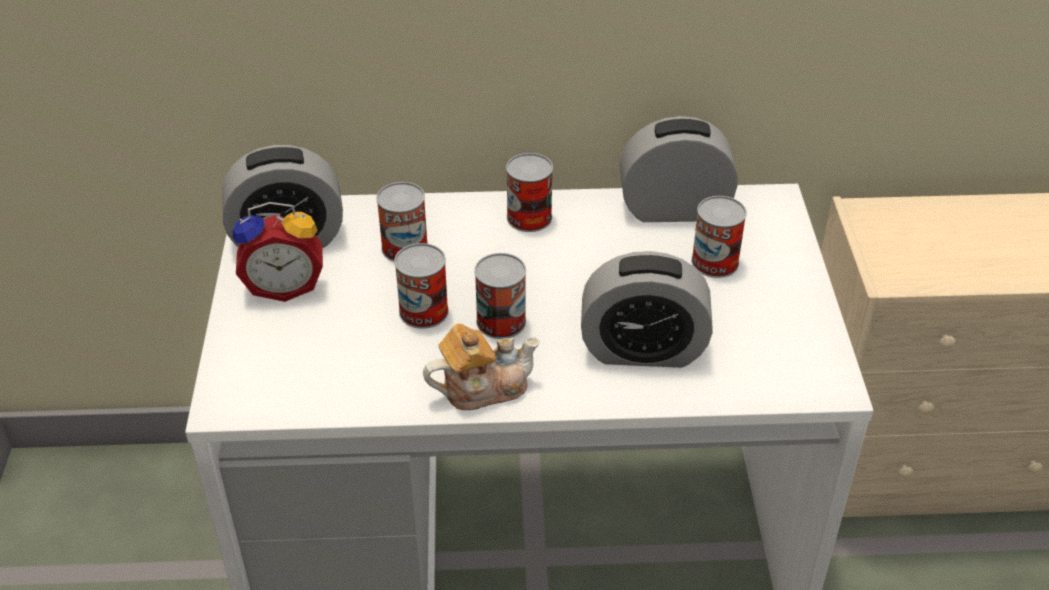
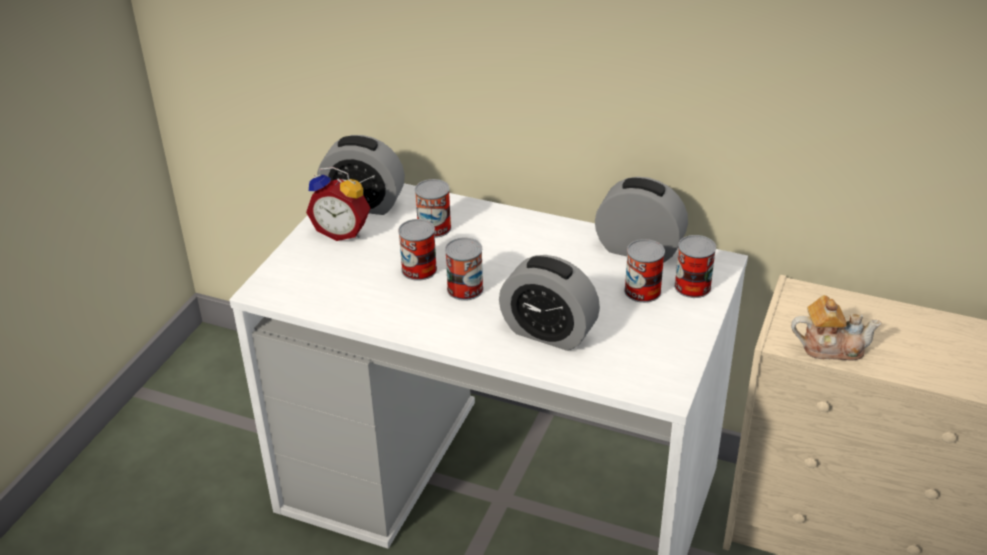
camera: 25 degrees right, 5 degrees down
(482, 387) = (424, 325): teapot -> teapot (830, 347)
(529, 217) = (531, 230): can -> can (692, 286)

